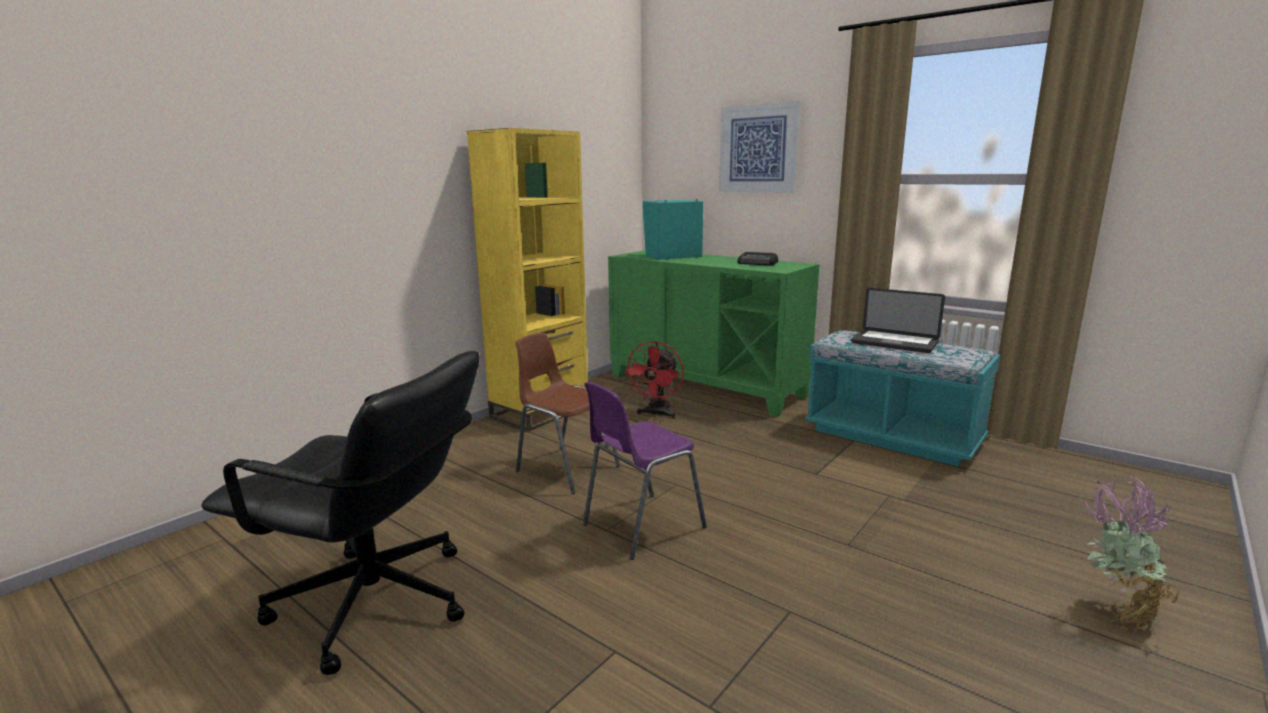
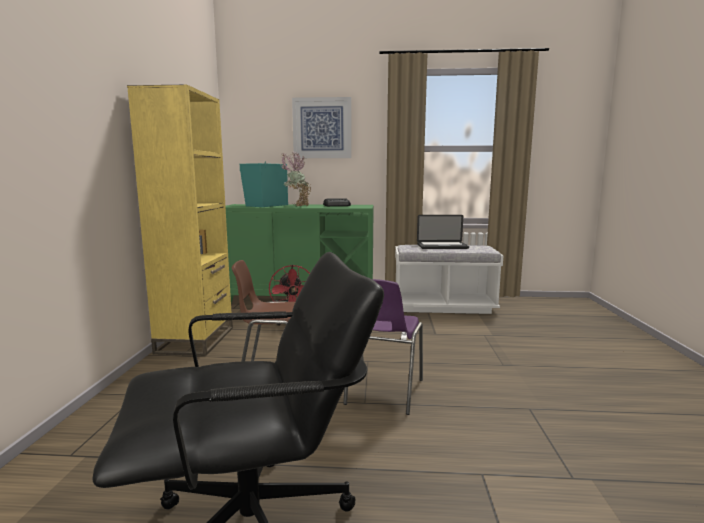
camera: 35 degrees left, 5 degrees down
(892, 437) = (443, 306): turquoise bench -> white bench
(1115, 612) = (633, 358): potted plant -> potted plant (297, 206)

